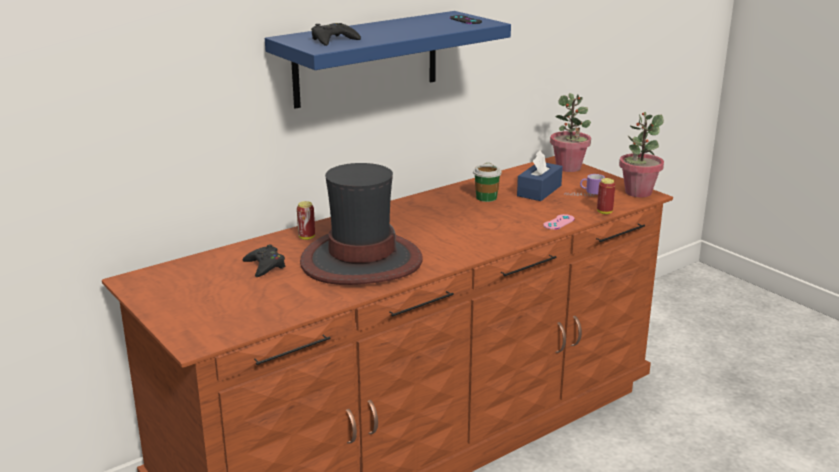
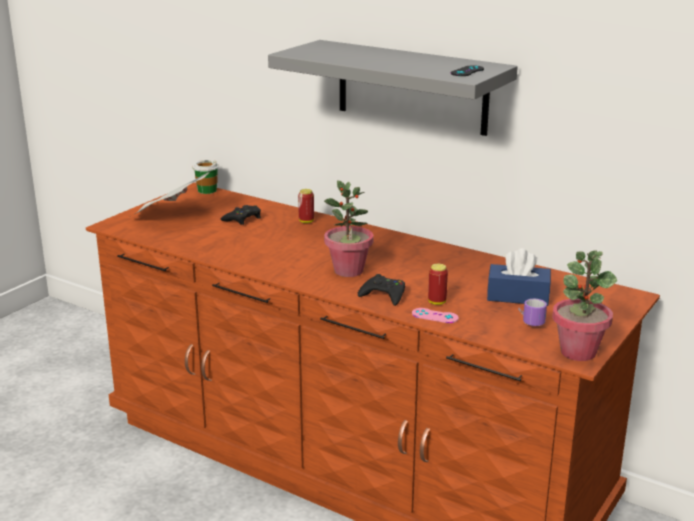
camera: 70 degrees right, 0 degrees up
(208, 303) = (171, 216): none -> newspaper
(333, 40) = (325, 52): black game controller -> black game controller (384, 295)
(360, 261) = (273, 247): hat -> none
(366, 59) = (411, 87): blue shelf -> grey shelf
(486, 197) = (468, 274): cup -> cup (207, 190)
(568, 168) = (615, 304): potted plant -> potted plant (348, 271)
(604, 212) = (489, 337): can -> can (437, 302)

